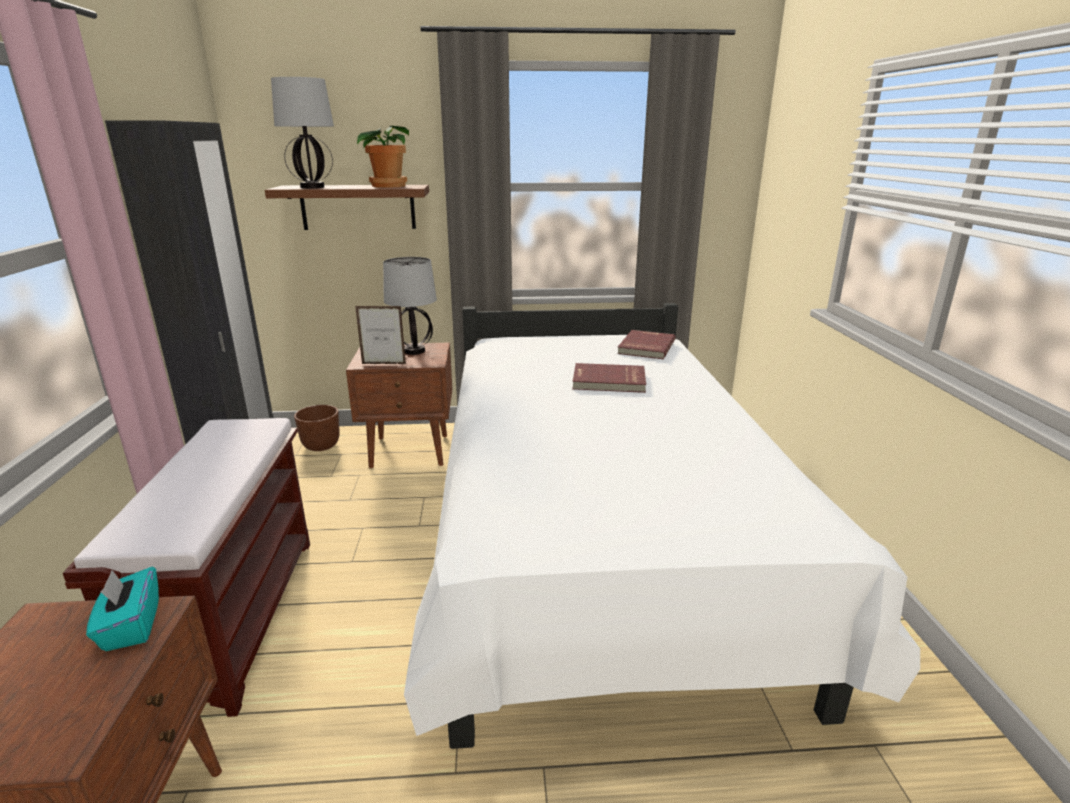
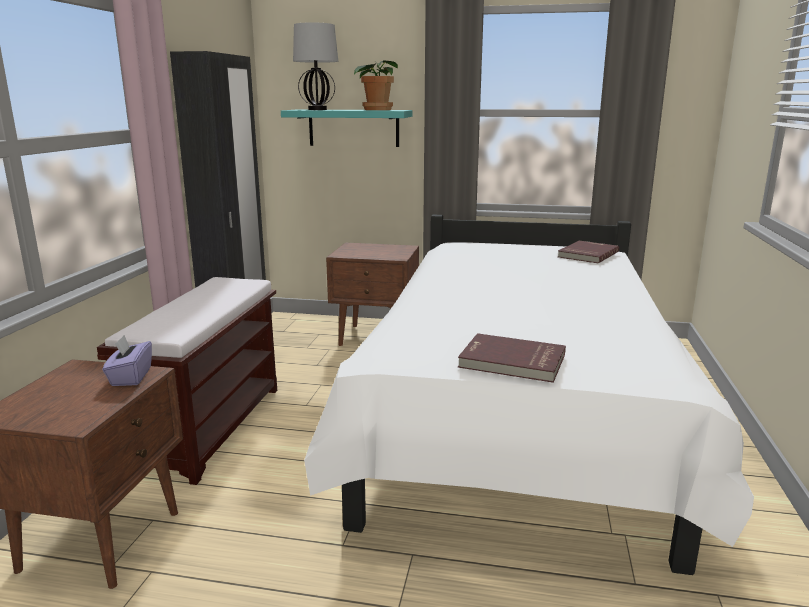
camera: 15 degrees right, 5 degrees down
(131, 626) = (130, 377): turquoise tissue box -> purple tissue box
(321, 446) = (305, 327): brown planter -> none
(358, 207) = (353, 128): brown shelf -> turquoise shelf
(384, 364) = (358, 255): picture frame -> none
(414, 351) = (386, 249): table lamp -> none
(609, 381) = (537, 274): red book -> red book (512, 362)

